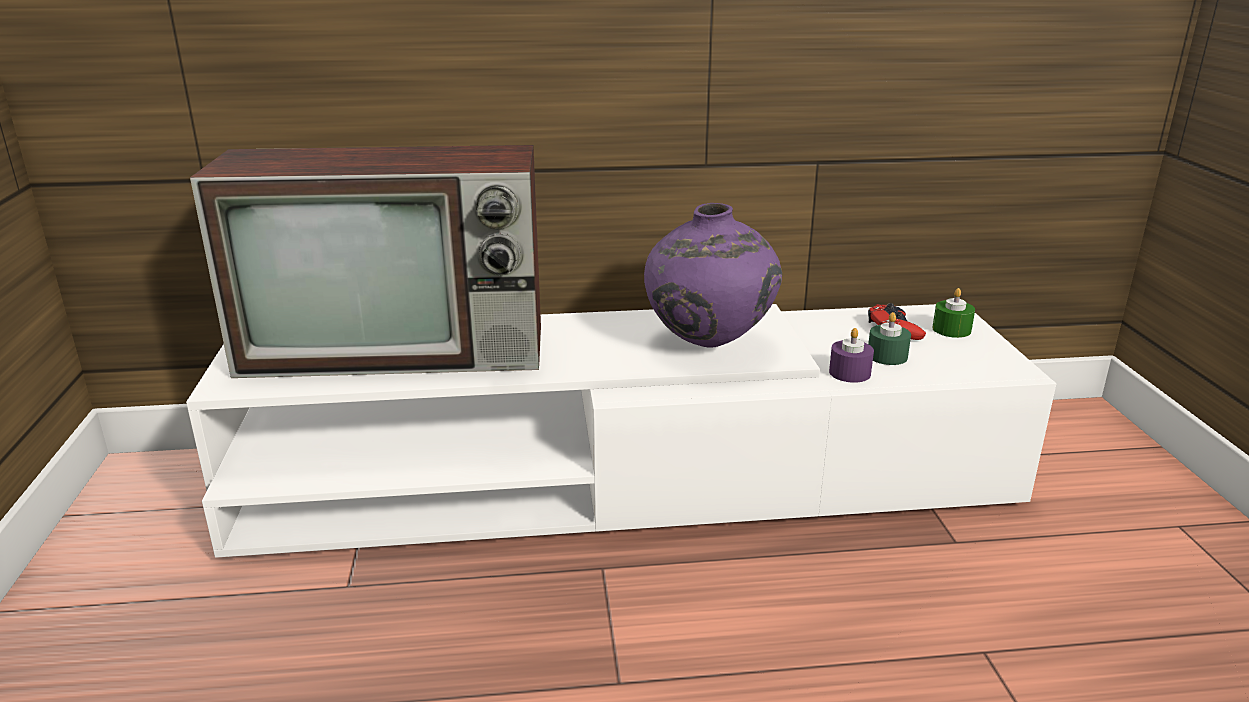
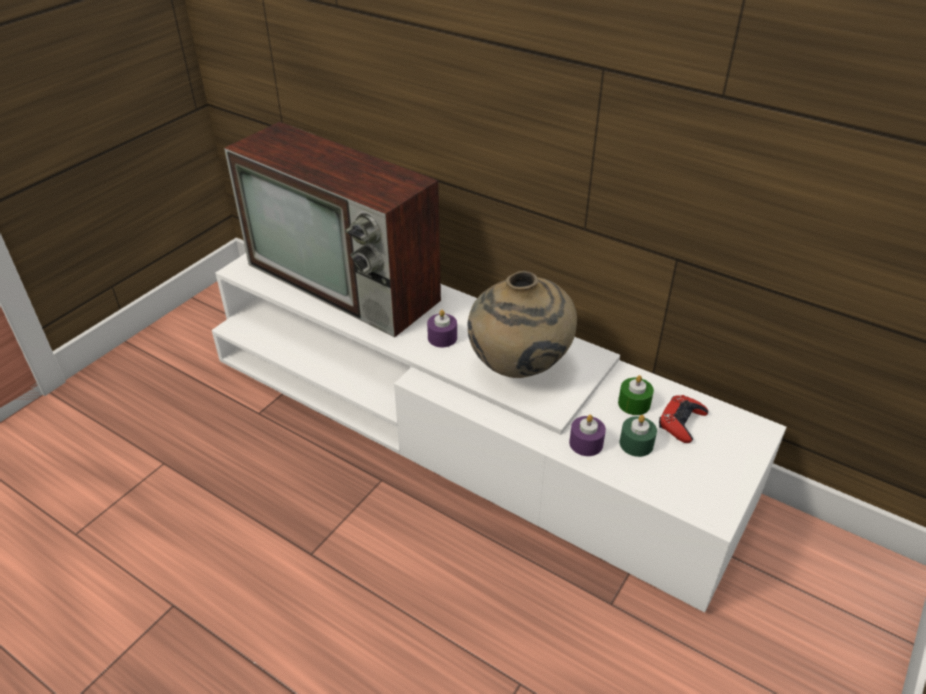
camera: 40 degrees right, 15 degrees up
(592, 351) = (442, 337): none -> purple candle
(710, 345) = (518, 370): purple vase -> beige vase
(951, 329) = (728, 447): green candle -> green candle (634, 403)

